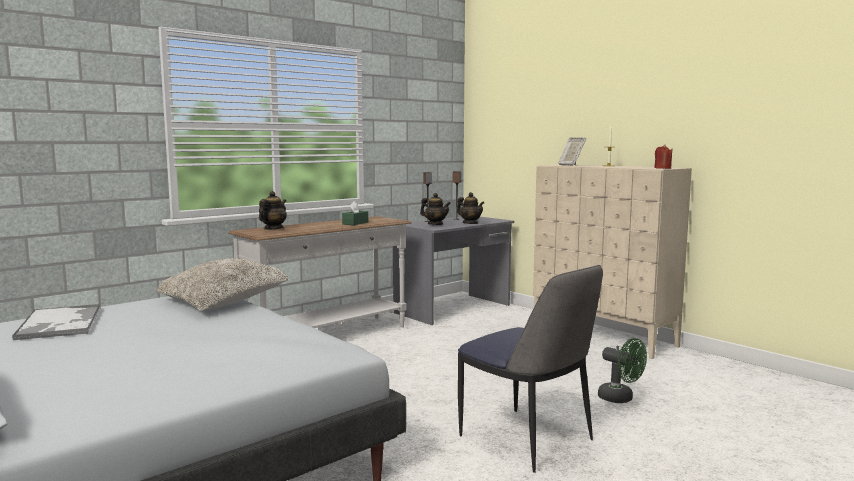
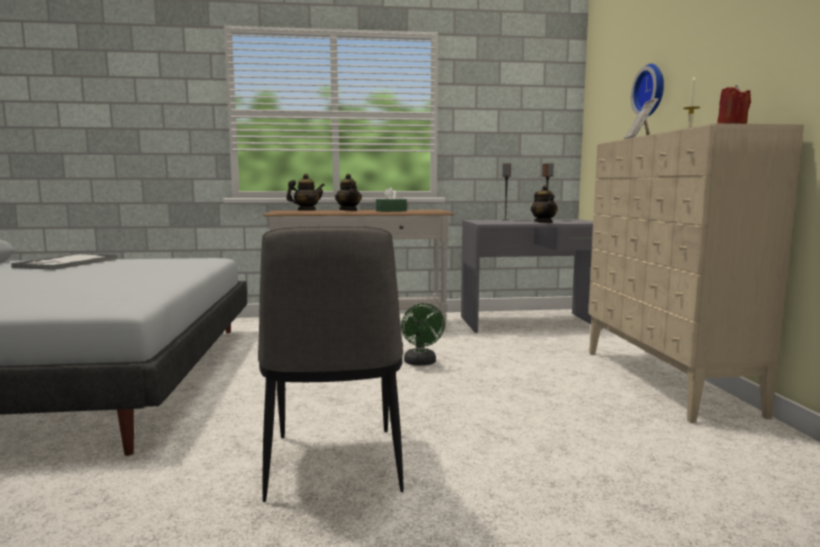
camera: 35 degrees right, 0 degrees up
(222, 300) = (197, 263): beige pillow -> none
(435, 224) = (501, 221): teapot -> teapot (348, 210)
(551, 122) = (651, 91): none -> wall clock
(620, 399) = (542, 457): green fan -> green fan (421, 363)

